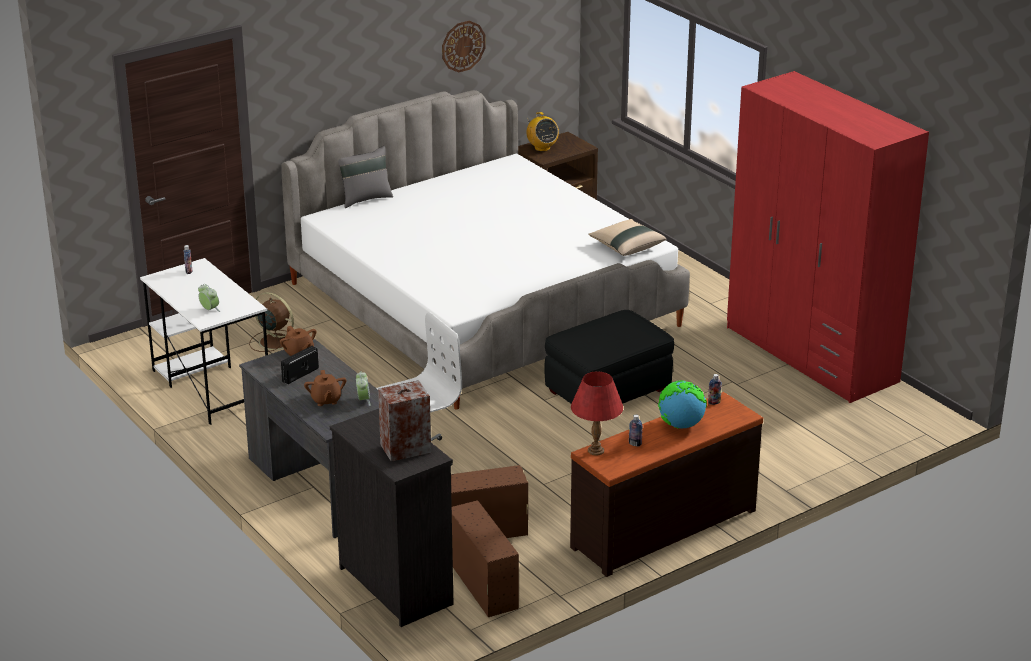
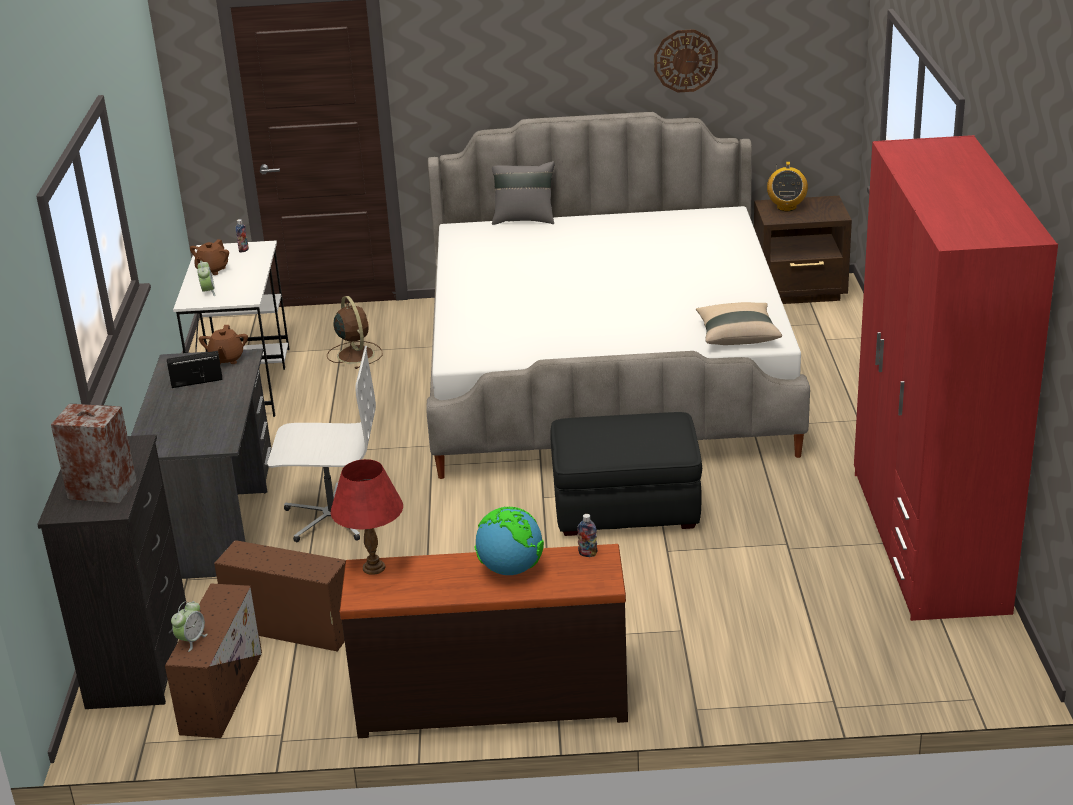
camera: 35 degrees right, 0 degrees up
(326, 400) = (181, 416): brown teapot -> brown teapot (212, 270)
(363, 400) = (215, 427): alarm clock -> alarm clock (191, 640)
(635, 444) = (428, 575): bottle -> none

